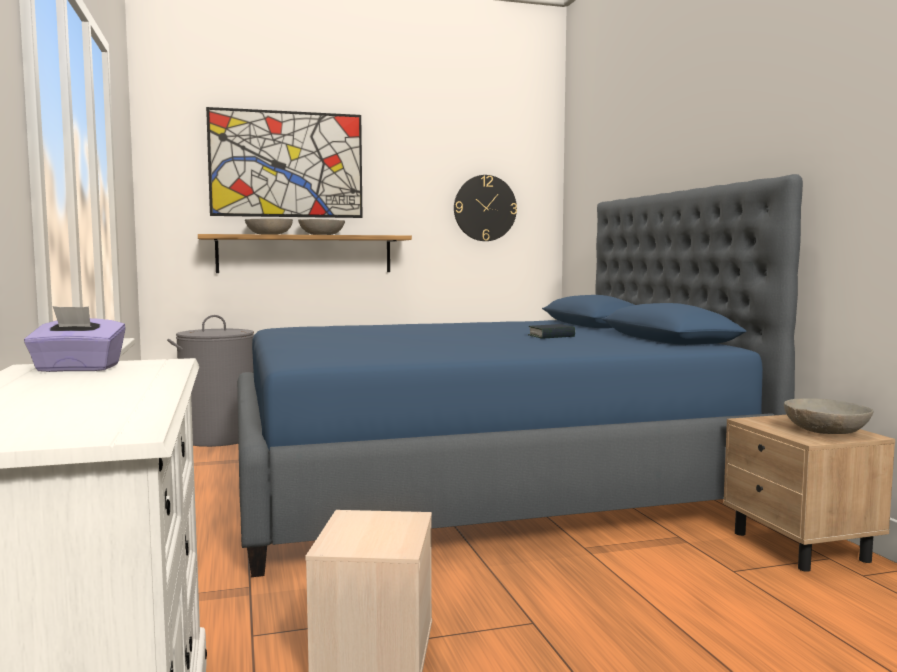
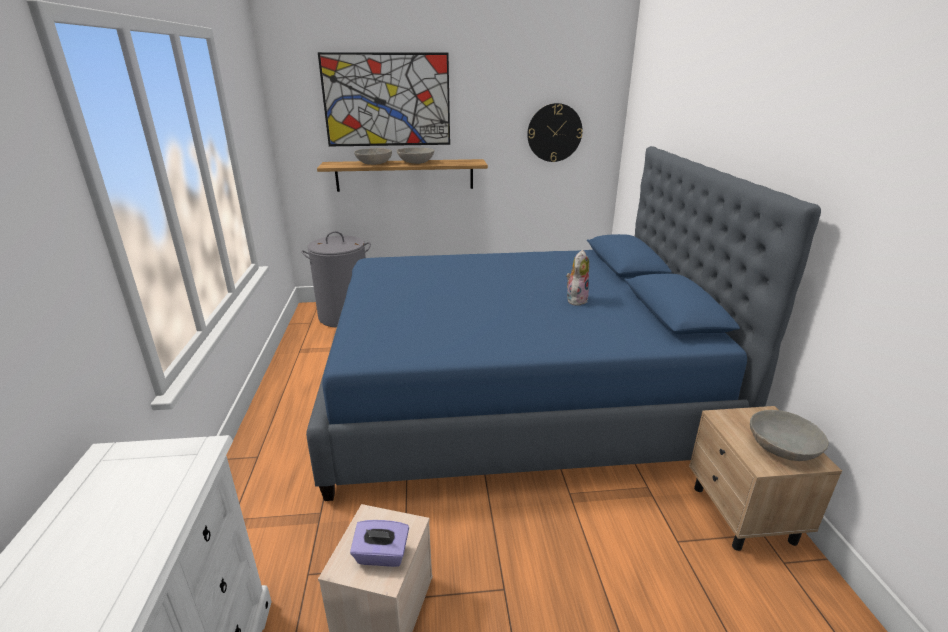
camera: 10 degrees right, 20 degrees up
(77, 369) = (127, 469): purple tissue box -> purple tissue box (381, 555)
(551, 336) = (576, 299): book -> plush toy

